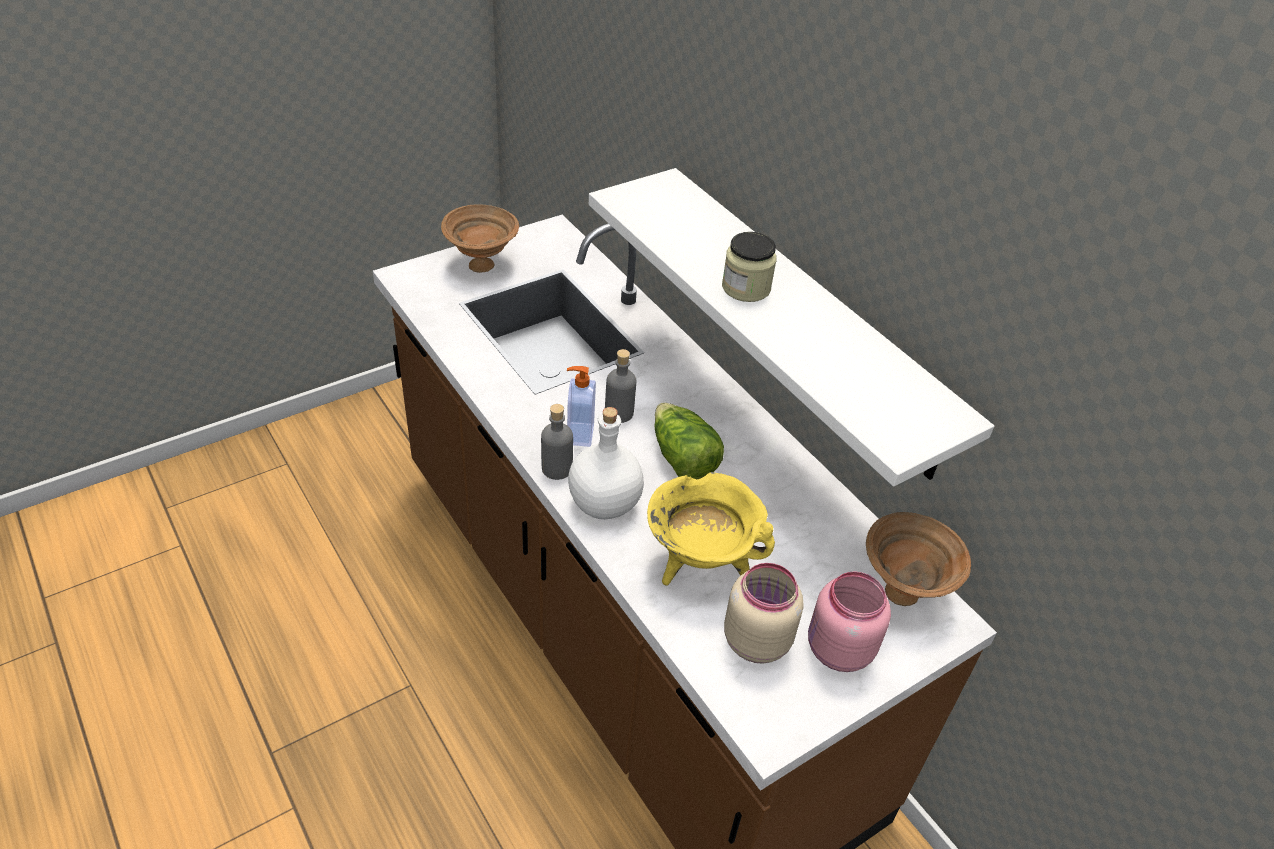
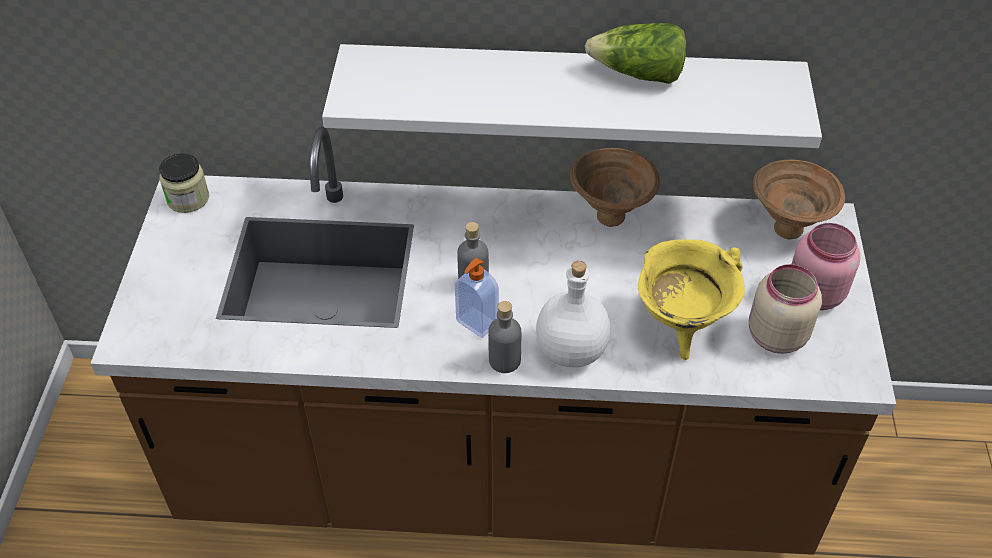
camera: 50 degrees left, 5 degrees up
(482, 264) = (175, 271): brown bowl -> brown bowl (609, 215)
(682, 458) = (560, 272): lettuce -> lettuce (638, 74)
(746, 288) = (551, 94): jar -> jar (188, 198)

